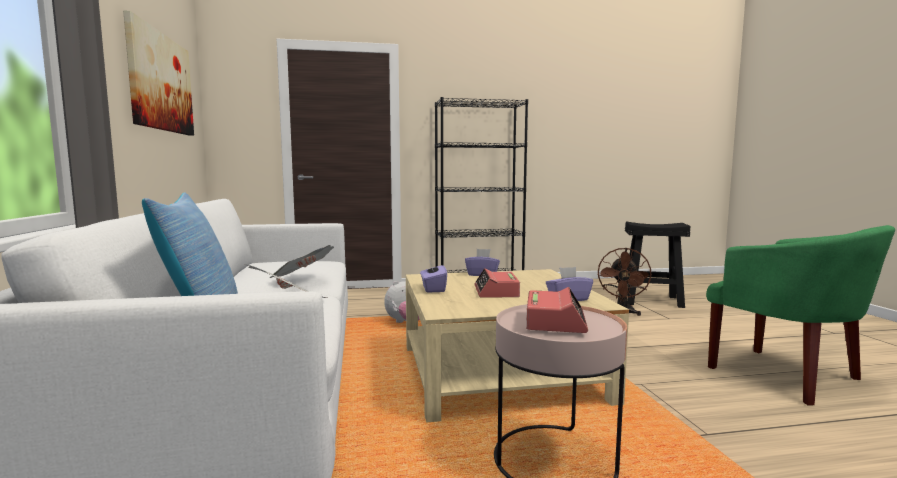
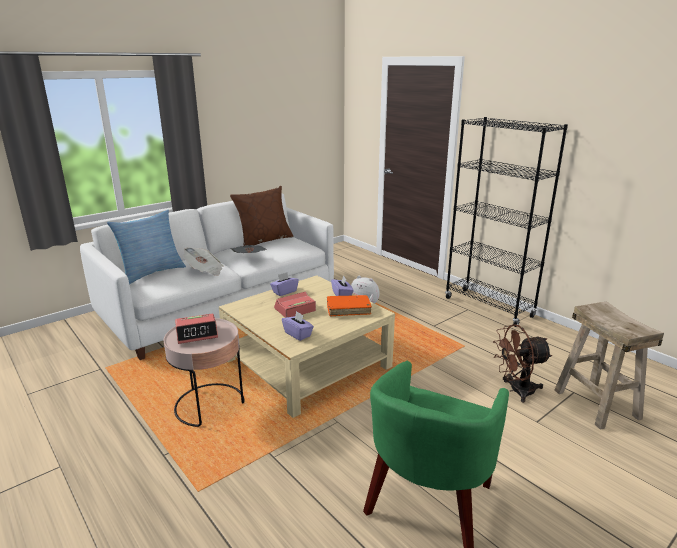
camera: 60 degrees right, 15 degrees up
(161, 82) = (280, 111): picture -> none
(248, 268) = (264, 240): none -> brown pillow
(524, 277) = (348, 309): none -> orange book
(652, 300) = (597, 404): black stool -> beige stool

